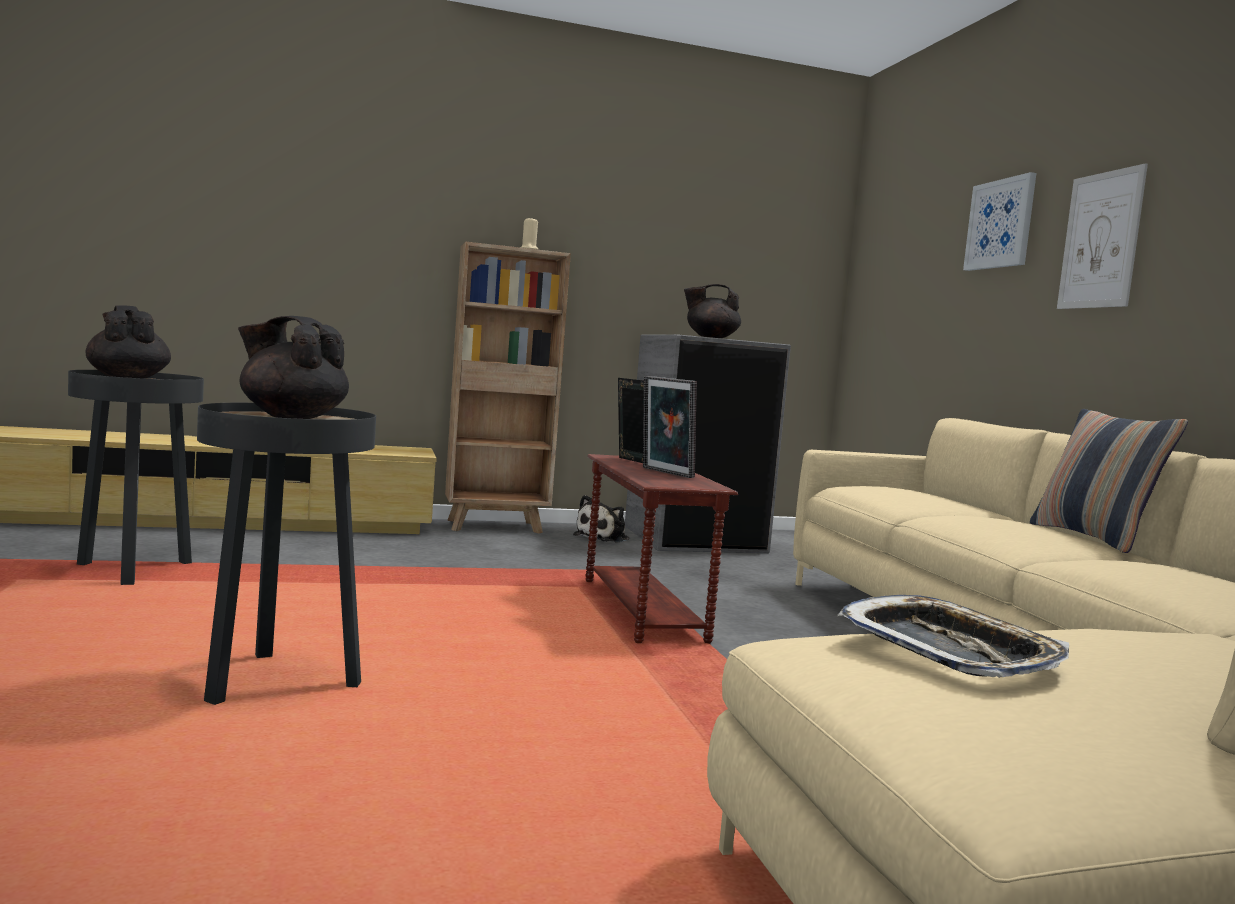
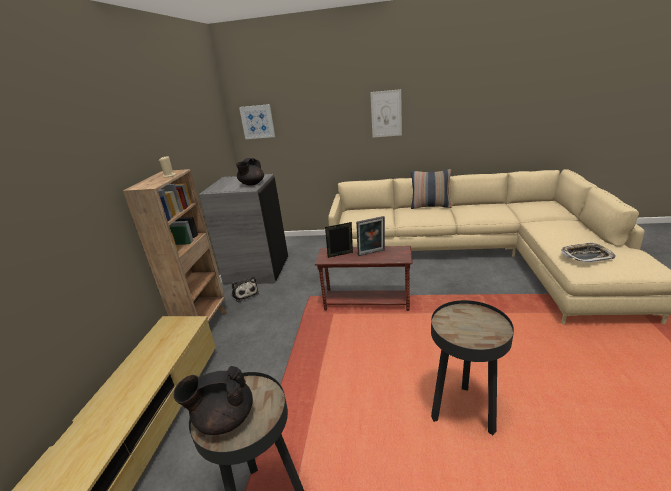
camera: 65 degrees left, 20 degrees up
(291, 417) = (461, 325): black teapot -> none
(1000, 224) = (334, 106): picture -> picture (257, 122)

